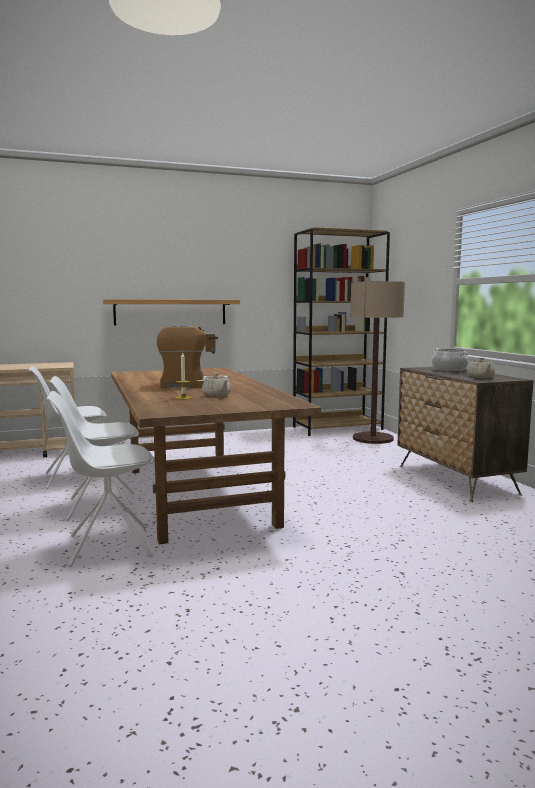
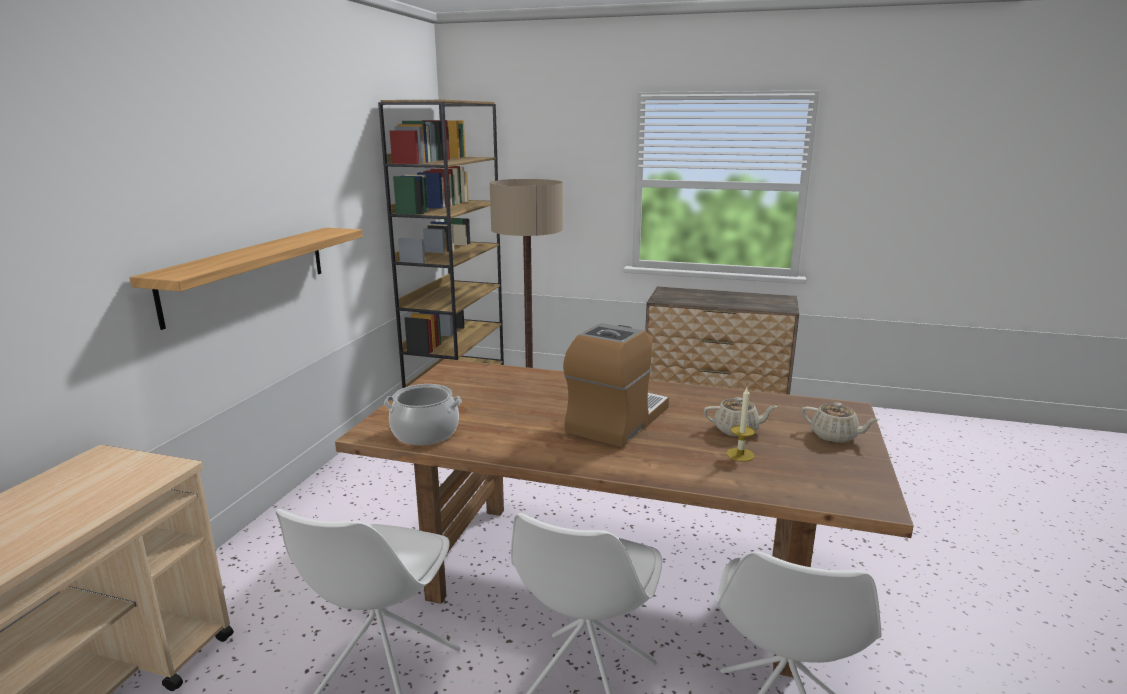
camera: 55 degrees left, 10 degrees up
(449, 370) = (694, 295): cooking pot -> cooking pot (425, 433)
(481, 377) = (762, 302): beige teapot -> beige teapot (835, 436)

